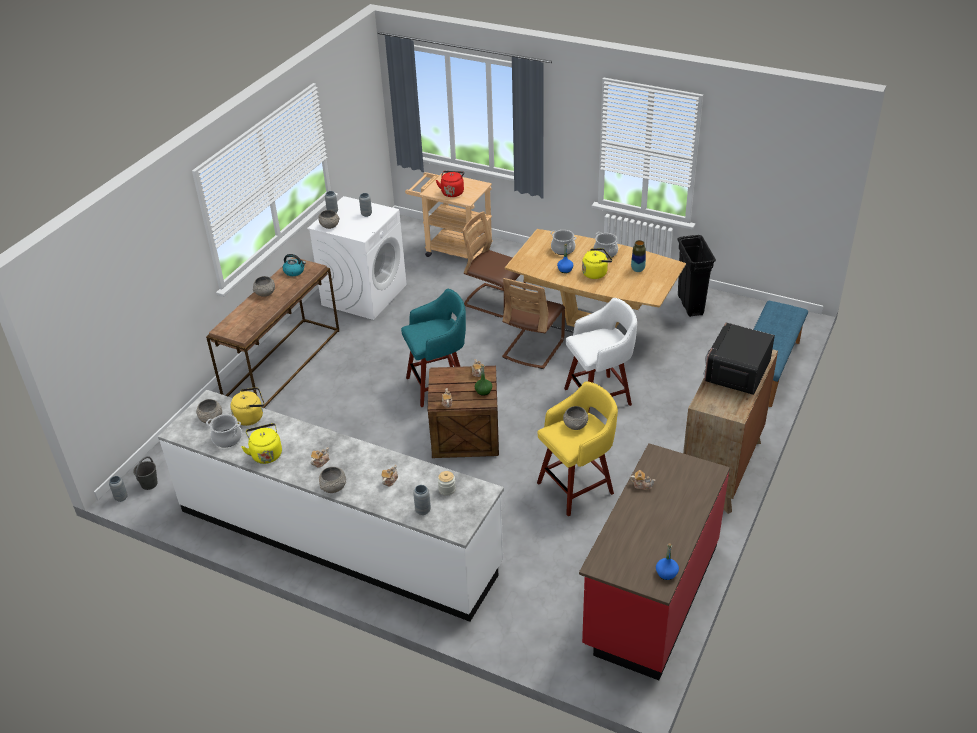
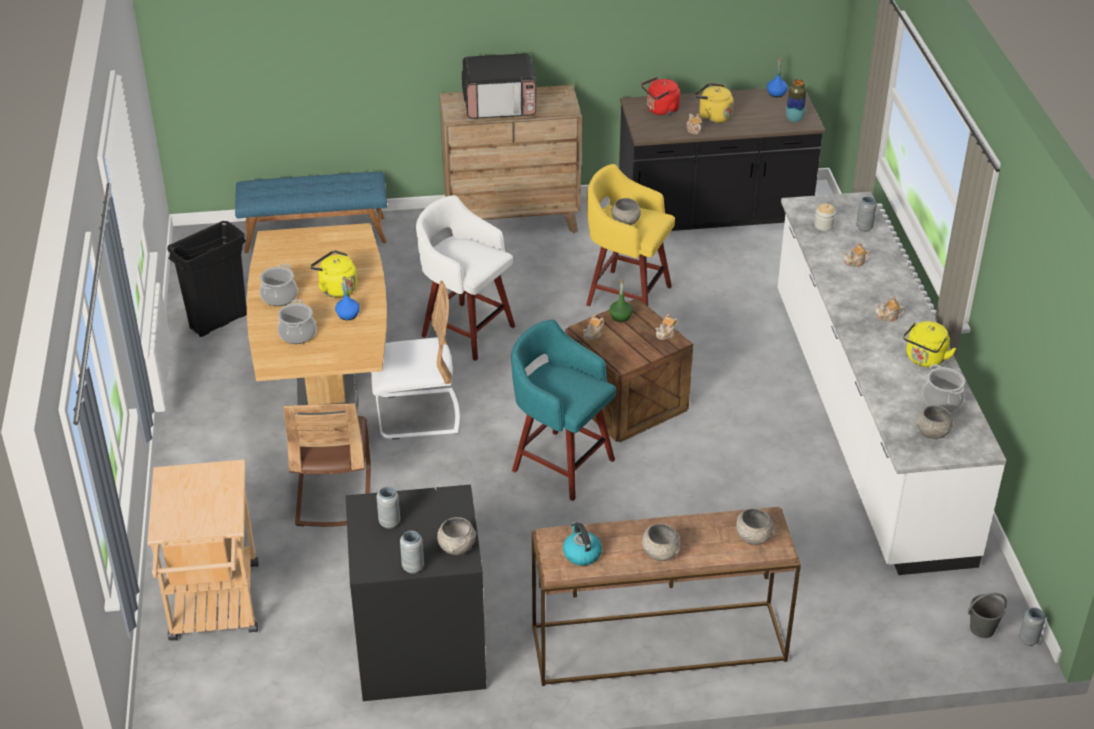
camera: 125 degrees left, 0 degrees up
(251, 417) = (892, 403): yellow kettle -> yellow kettle (712, 116)
(334, 487) = (906, 291): grey bowl -> grey bowl (753, 537)
(364, 294) = (419, 651): white washing machine -> black washing machine
(452, 192) = (214, 496): red kettle -> red kettle (660, 110)
(533, 349) = (417, 415): brown chair -> white chair
(637, 269) = (302, 260): vase -> vase (794, 119)
(650, 595) = (713, 213): red counter -> black counter

